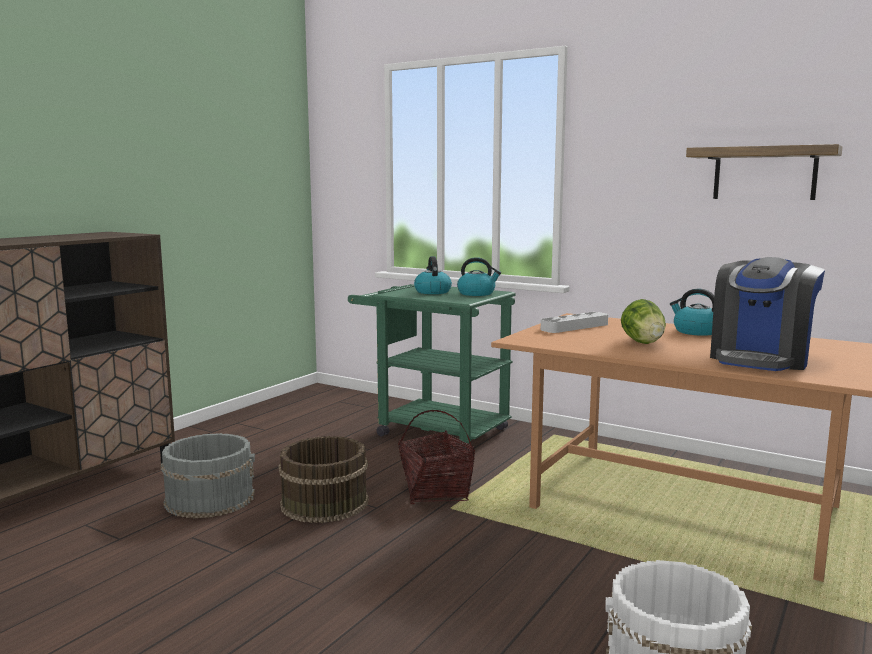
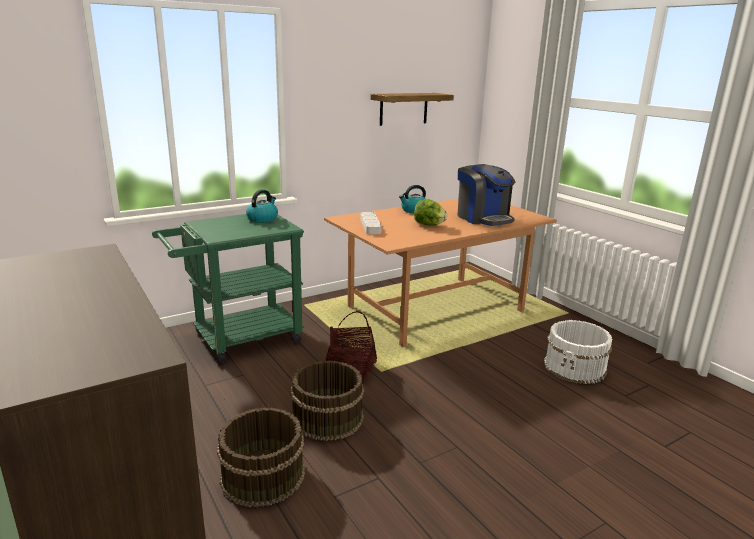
camera: 65 degrees left, 10 degrees up
(210, 498) = (262, 475): grey bucket -> brown bucket
(432, 292) = (231, 226): kettle -> none

